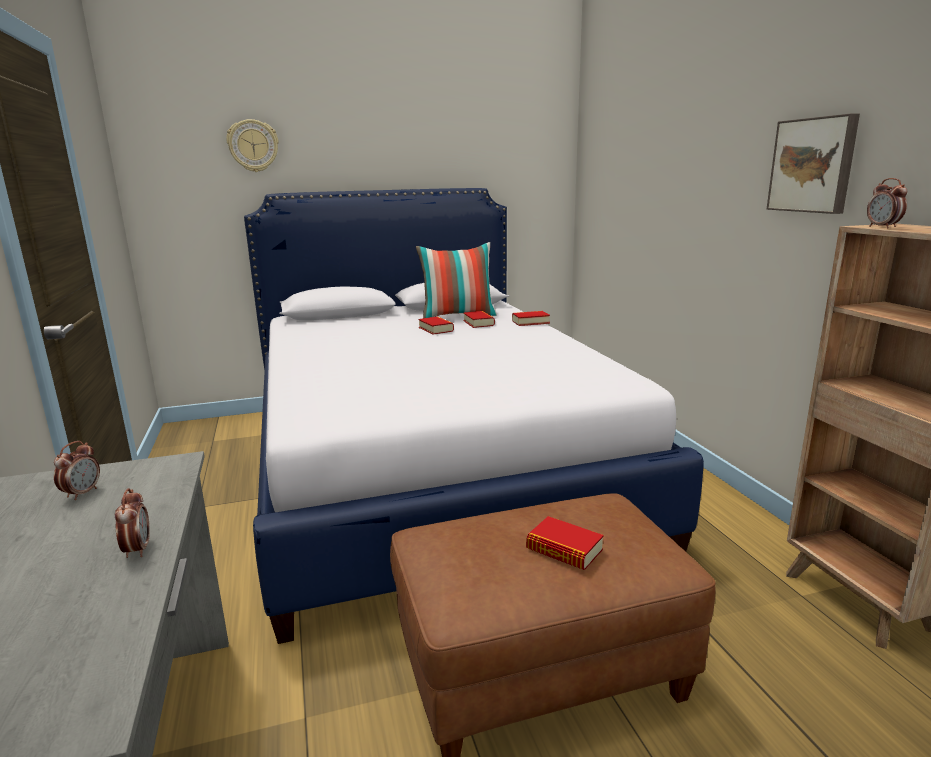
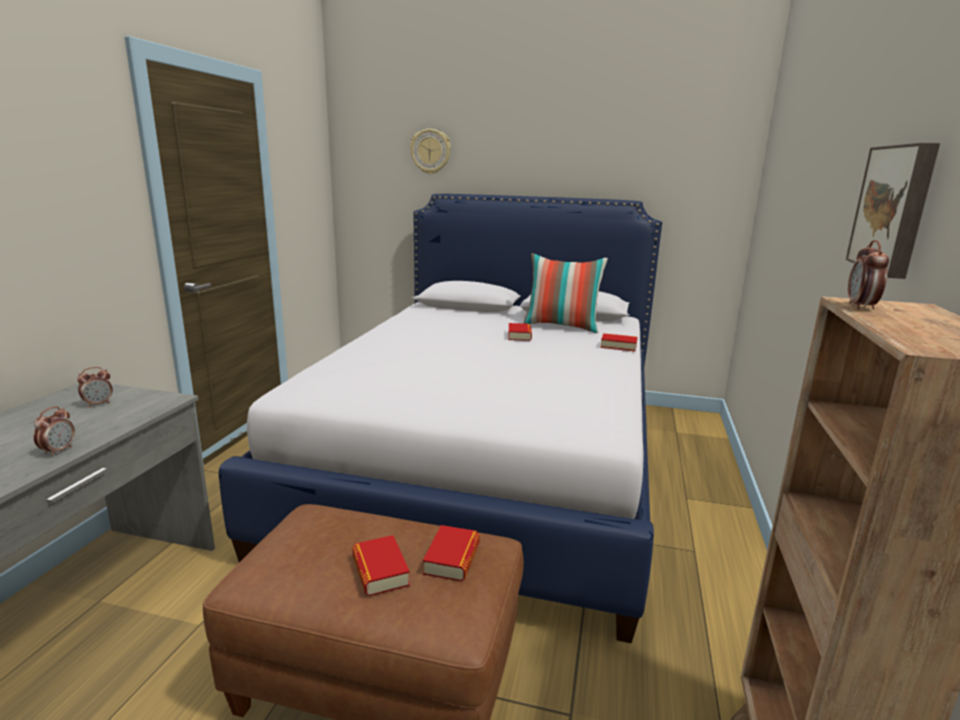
camera: 30 degrees right, 0 degrees up
(478, 323) = (567, 337): book -> book (452, 559)

